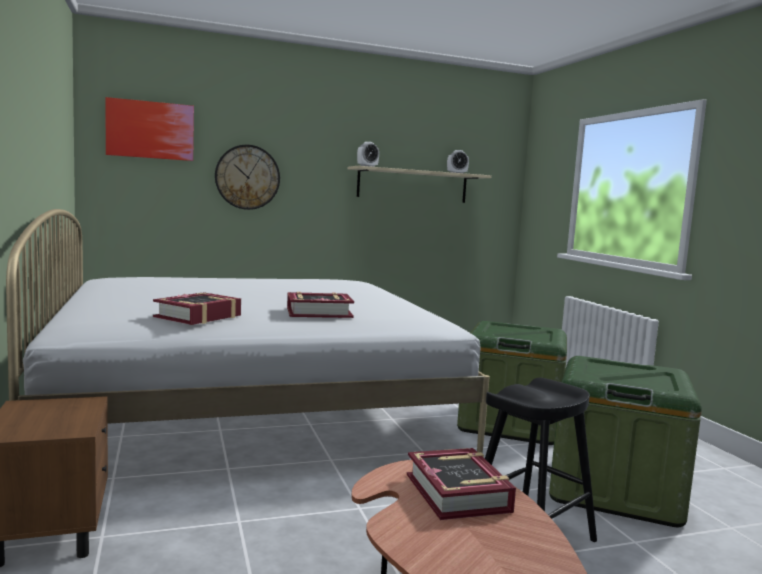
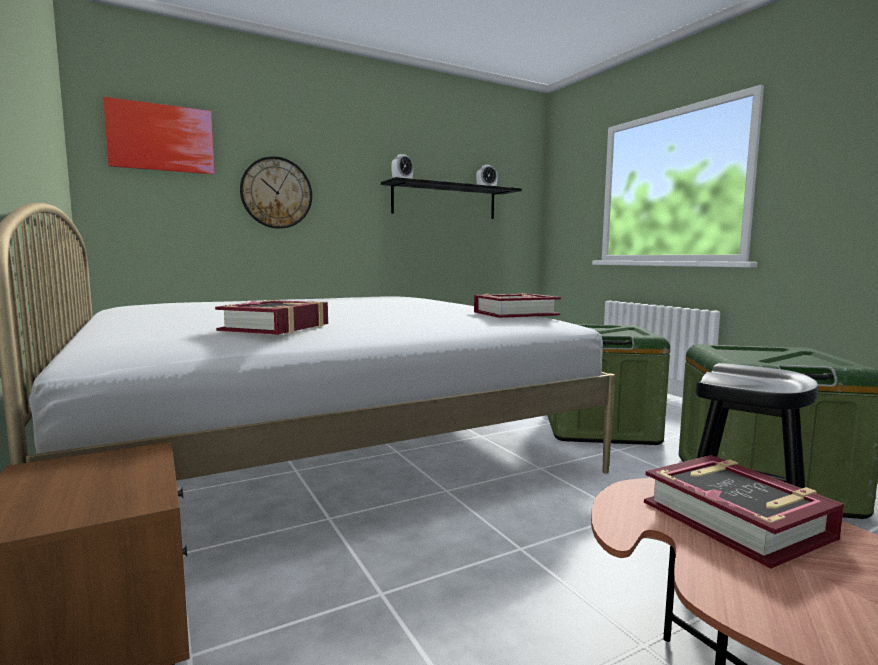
camera: 10 degrees left, 0 degrees up
(319, 313) = (415, 317): book -> book (515, 314)
(412, 185) = (445, 201): beige shelf -> black shelf

